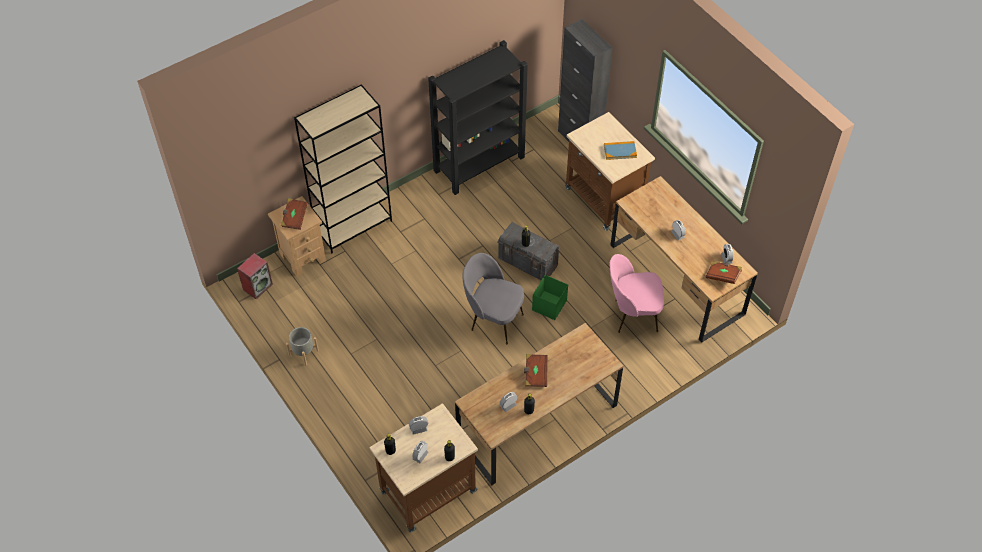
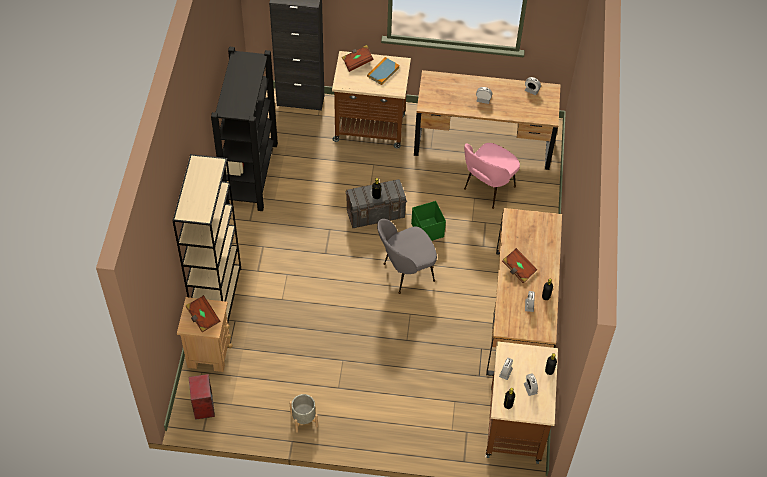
camera: 50 degrees left, 0 degrees up
(723, 276) = (544, 104): brown book -> brown book (357, 62)

